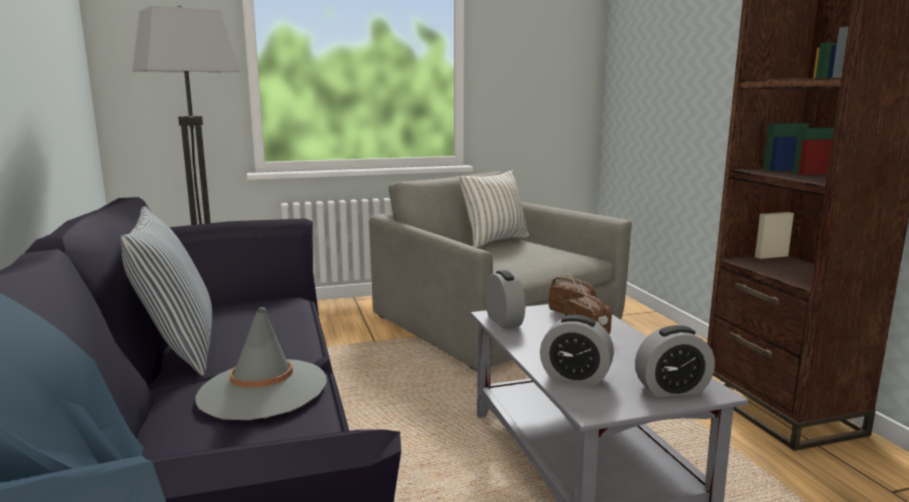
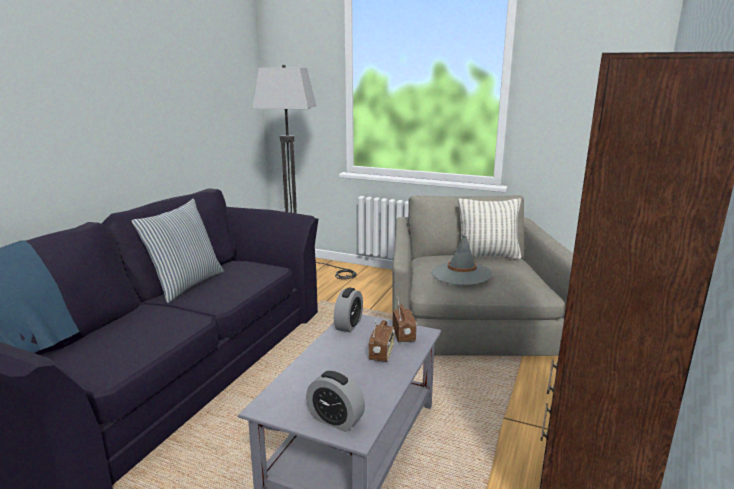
camera: 40 degrees right, 5 degrees up
(262, 390) = (169, 321): grey hat -> grey hat (461, 274)
(575, 377) = (302, 382): alarm clock -> none

